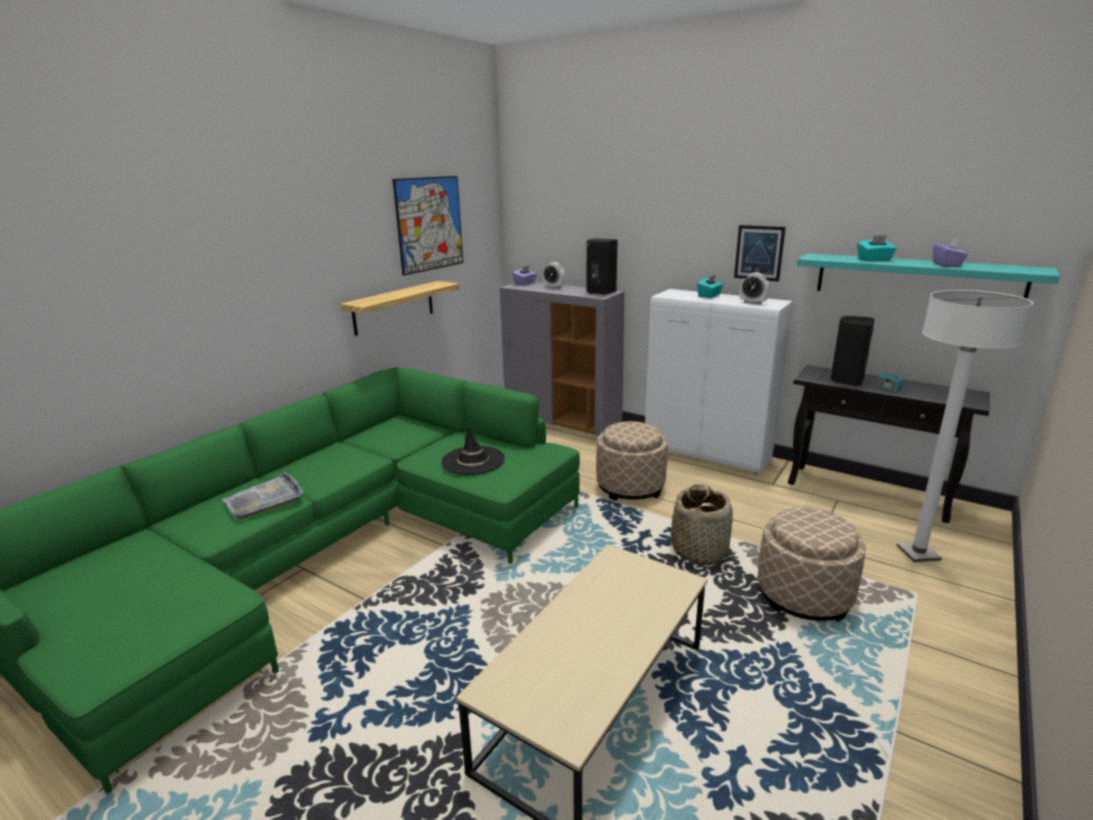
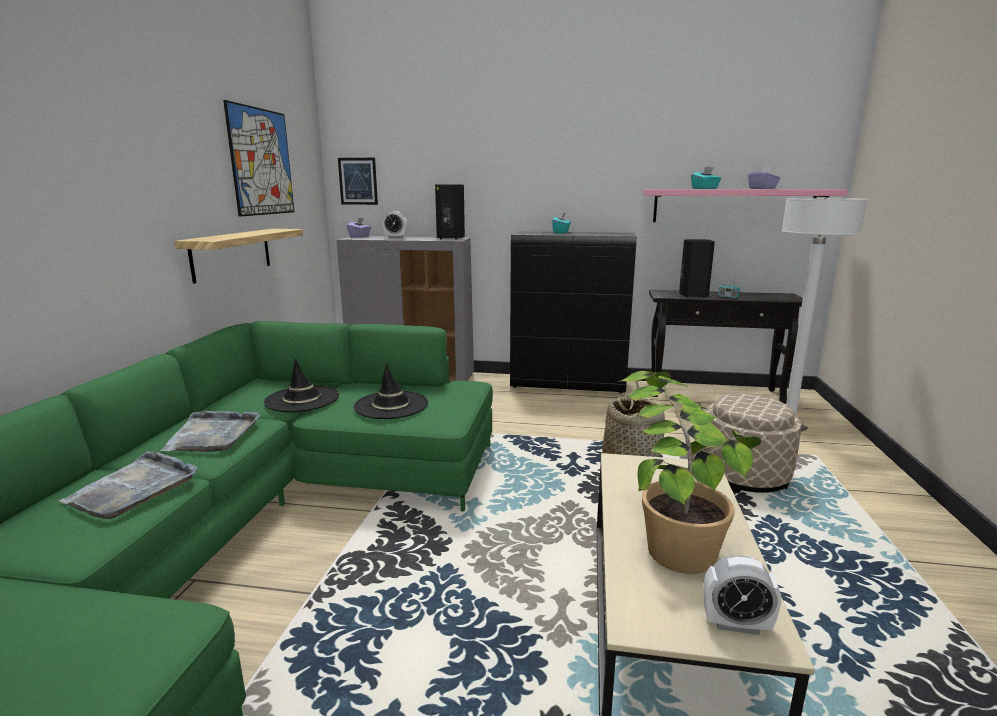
camera: 25 degrees left, 5 degrees down
(335, 464) = (213, 434): none -> grey tray
(414, 442) = (302, 399): none -> black hat
(588, 631) = (671, 532): none -> potted plant
(630, 486) = (524, 420): beige ottoman -> none
(707, 453) = (568, 385): white cabinet -> black cabinet
(752, 303) = (606, 234): alarm clock -> alarm clock (736, 624)
(759, 253) = (599, 191): picture -> picture (358, 181)
(917, 279) = (732, 206): turquoise shelf -> pink shelf

